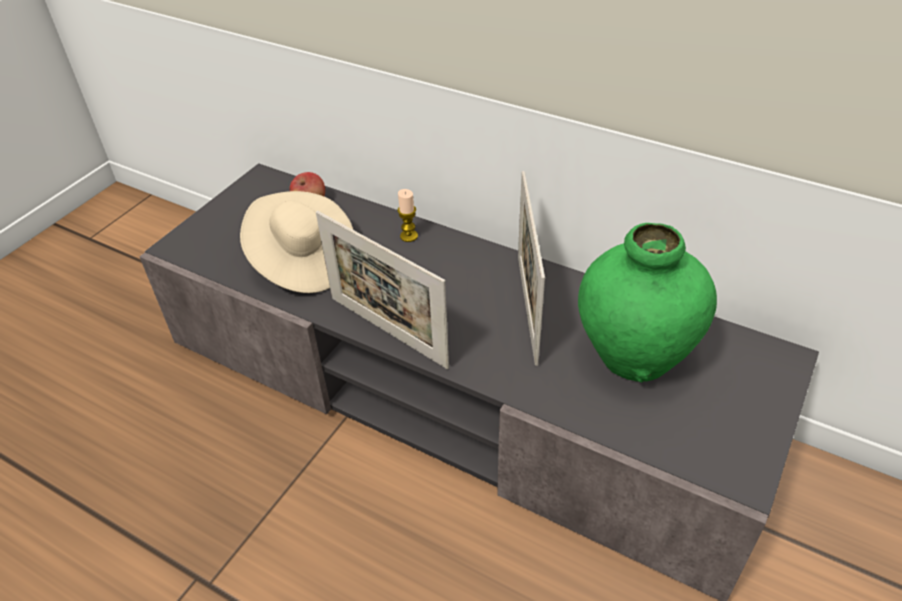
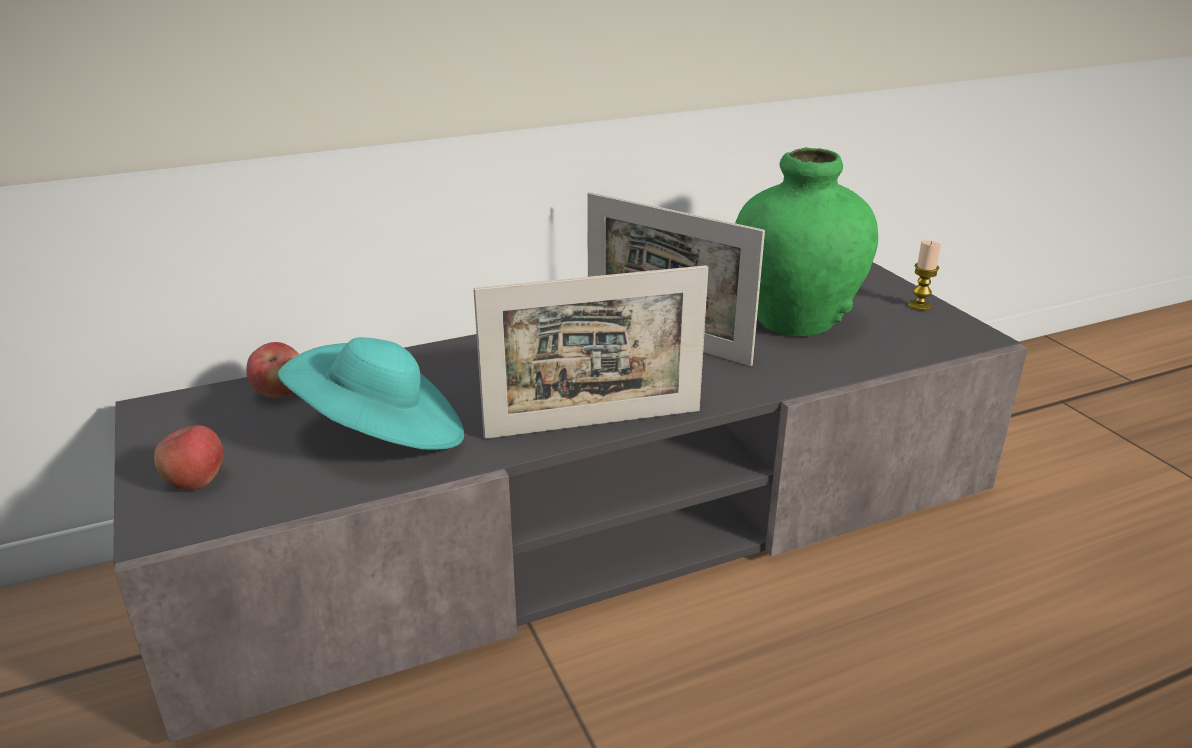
camera: 55 degrees left, 15 degrees down
(215, 231) = (196, 481): none -> apple
(302, 262) = (382, 436): beige hat -> turquoise hat
(409, 236) = (457, 357): candle -> candle (919, 306)

